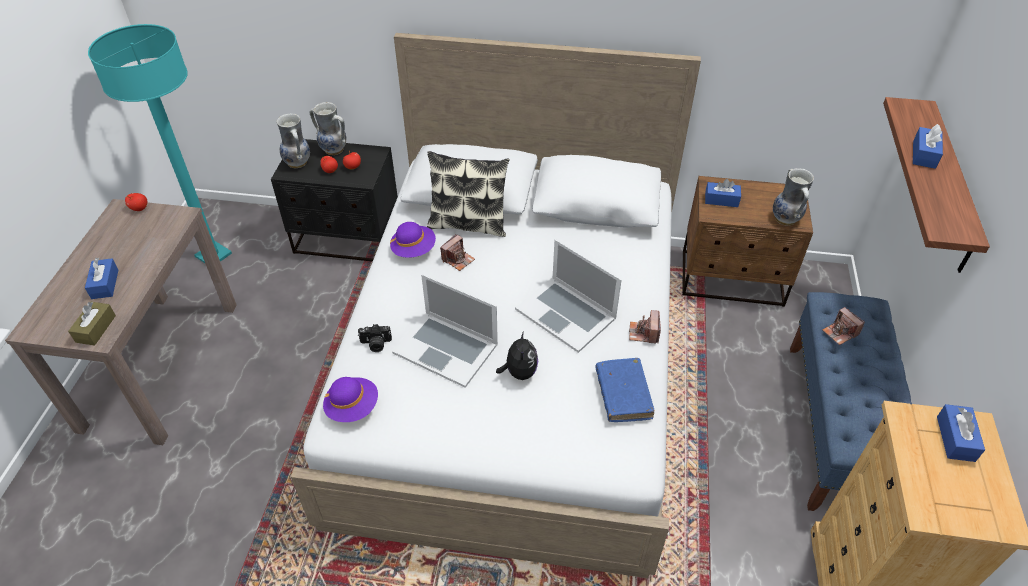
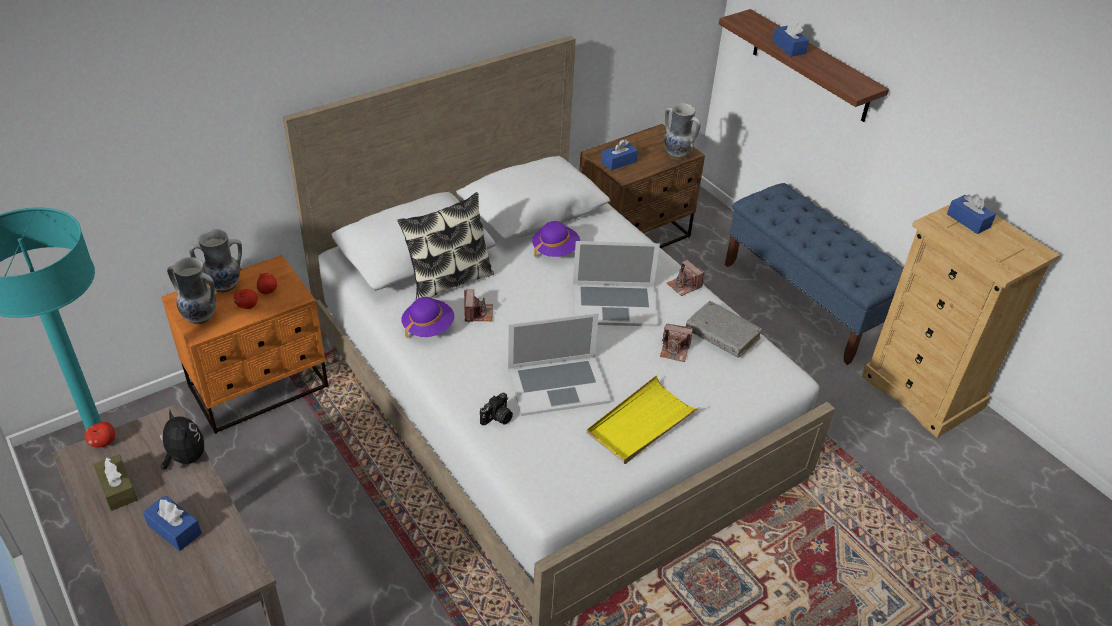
camera: 45 degrees left, 5 degrees down
(96, 329) = (228, 570): brown tissue box -> brown tissue box (118, 489)
(348, 239) = (260, 387): black nightstand -> orange nightstand
(352, 407) = (543, 475): purple hat -> purple hat (555, 250)
(466, 419) = (641, 423): none -> yellow tray
(519, 372) = (635, 366): plush toy -> plush toy (185, 458)
(623, 394) = (722, 335): blue book -> grey book
(840, 333) = (785, 218): camera -> camera (675, 350)

